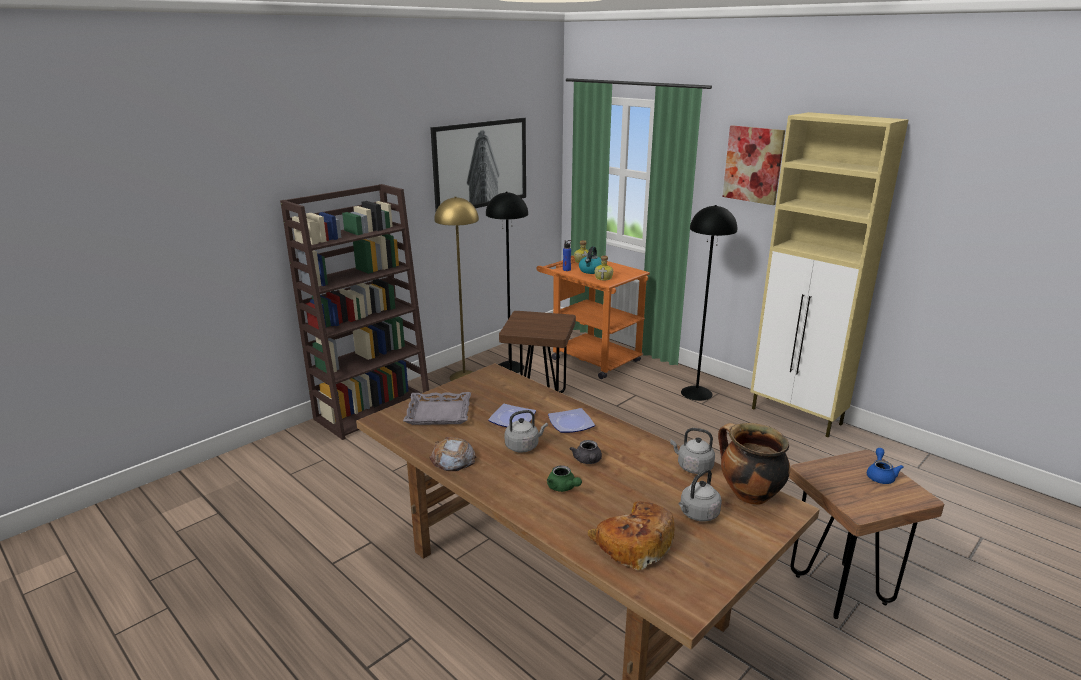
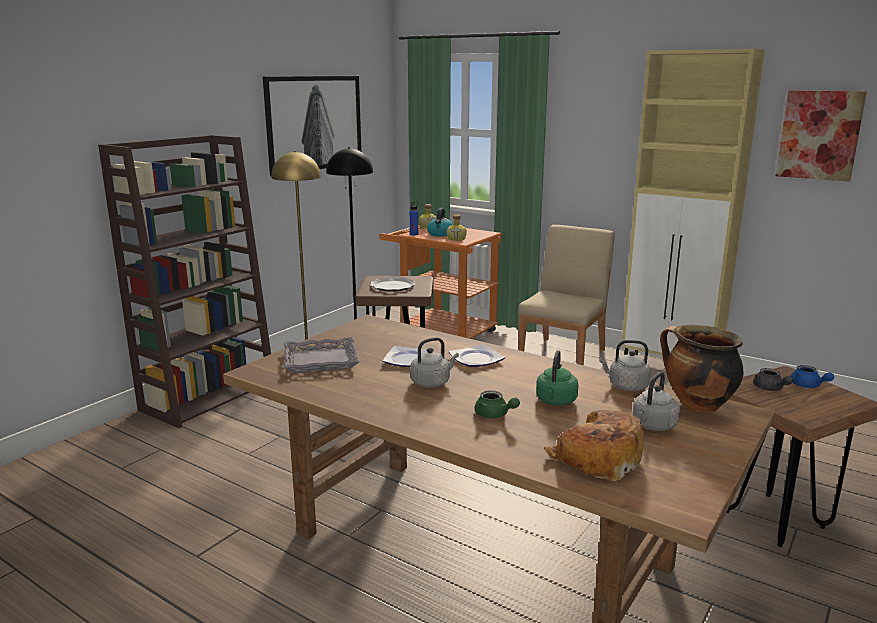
camera: 10 degrees left, 5 degrees down
(452, 459) = (355, 400): bread -> none
(535, 325) = (393, 286): none -> plate
(588, 461) = (510, 390): grey teapot -> grey teapot (770, 389)
(622, 478) = (555, 401): none -> green kettle
(697, 393) = (563, 355): black floor lamp -> beige chair
(753, 164) = (606, 110): picture -> picture (819, 135)
(880, 475) = (808, 386): blue teapot -> blue teapot turned 150 degrees clockwise

